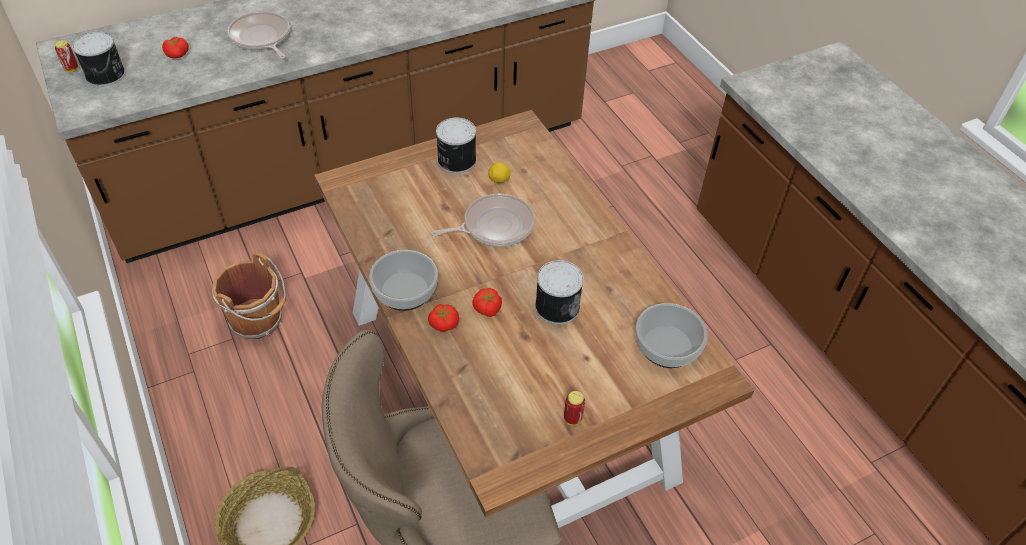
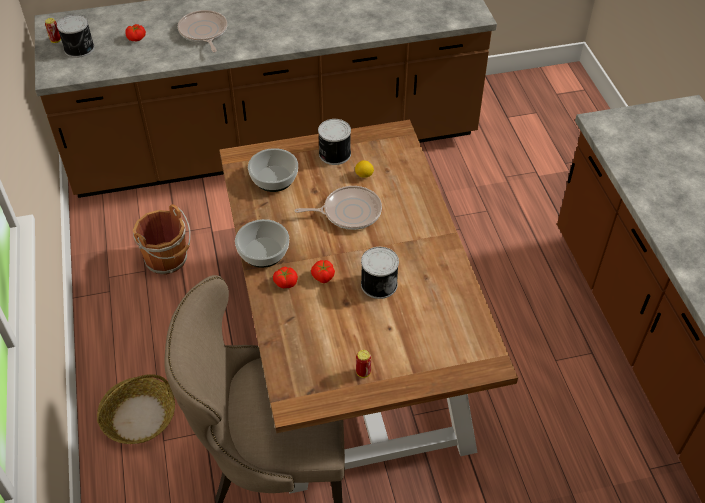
camera: 15 degrees right, 0 degrees up
(668, 345) = (458, 330): bowl -> bowl (274, 178)

